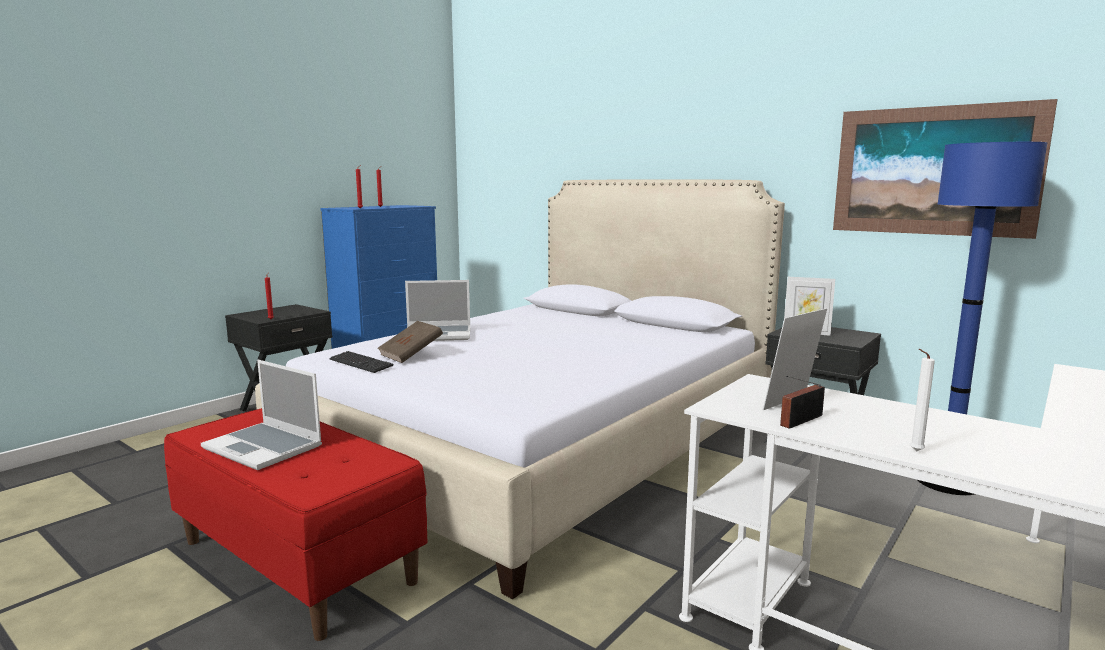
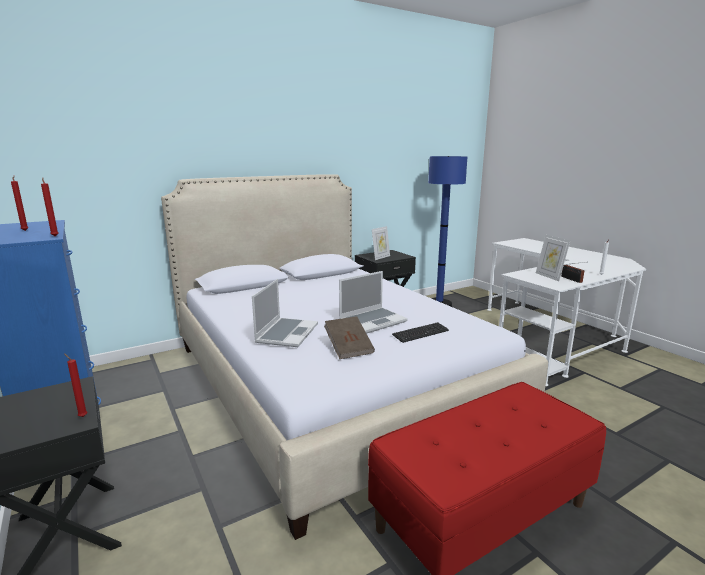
camera: 70 degrees left, 5 degrees up
(265, 447) = (493, 442): laptop -> laptop (373, 321)
(360, 363) = (359, 369): keyboard -> keyboard (420, 333)
(934, 171) = (405, 167): picture -> none

